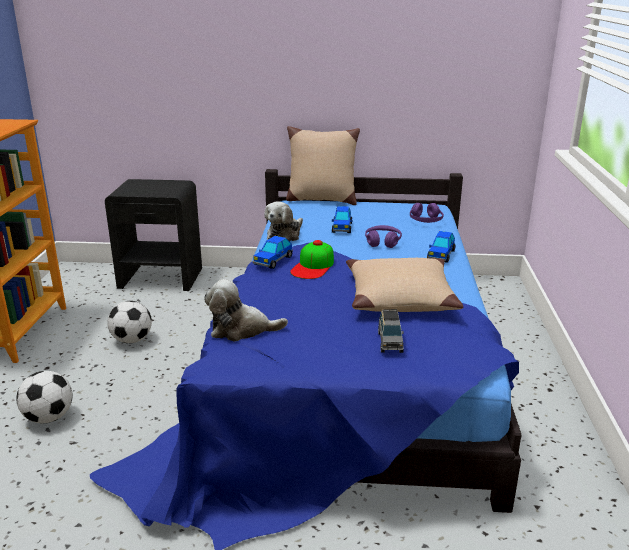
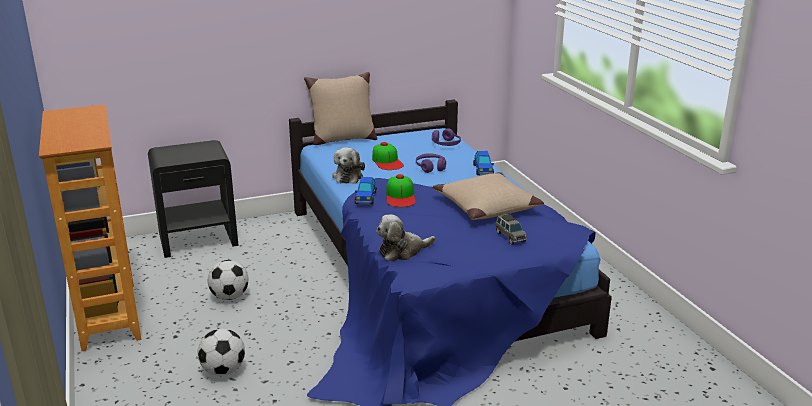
camera: 25 degrees left, 0 degrees up
(342, 228) = (387, 161): toy car -> cap

